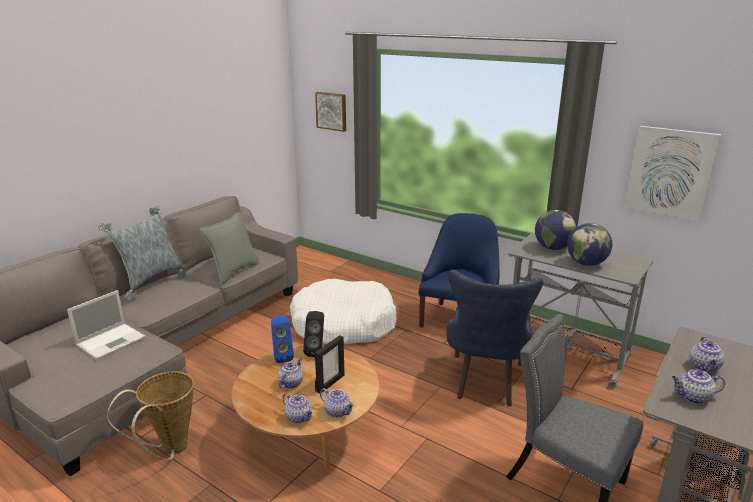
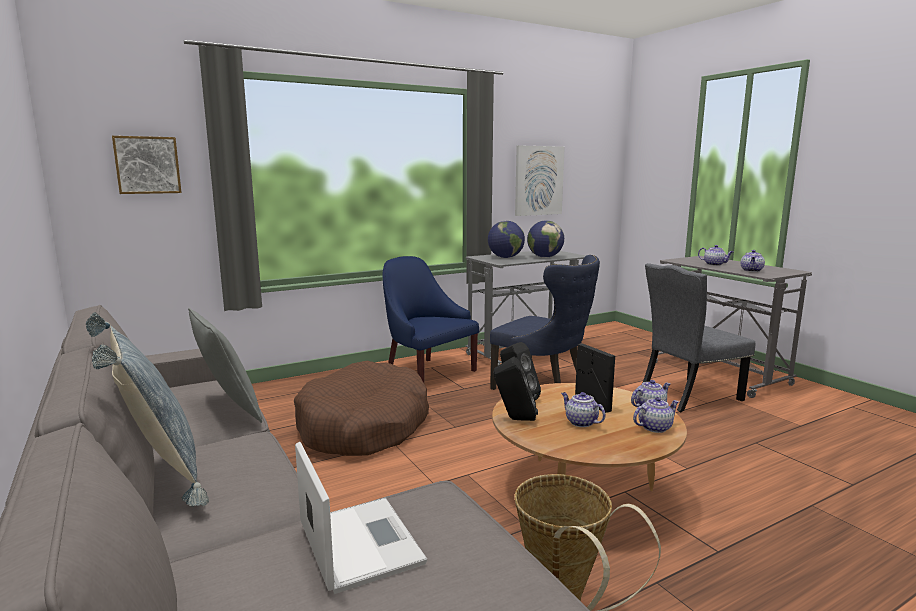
camera: 65 degrees left, 10 degrees down
(282, 356) = (515, 419): blue speaker -> black speaker
(343, 324) = (363, 426): white dog bed -> brown dog bed

